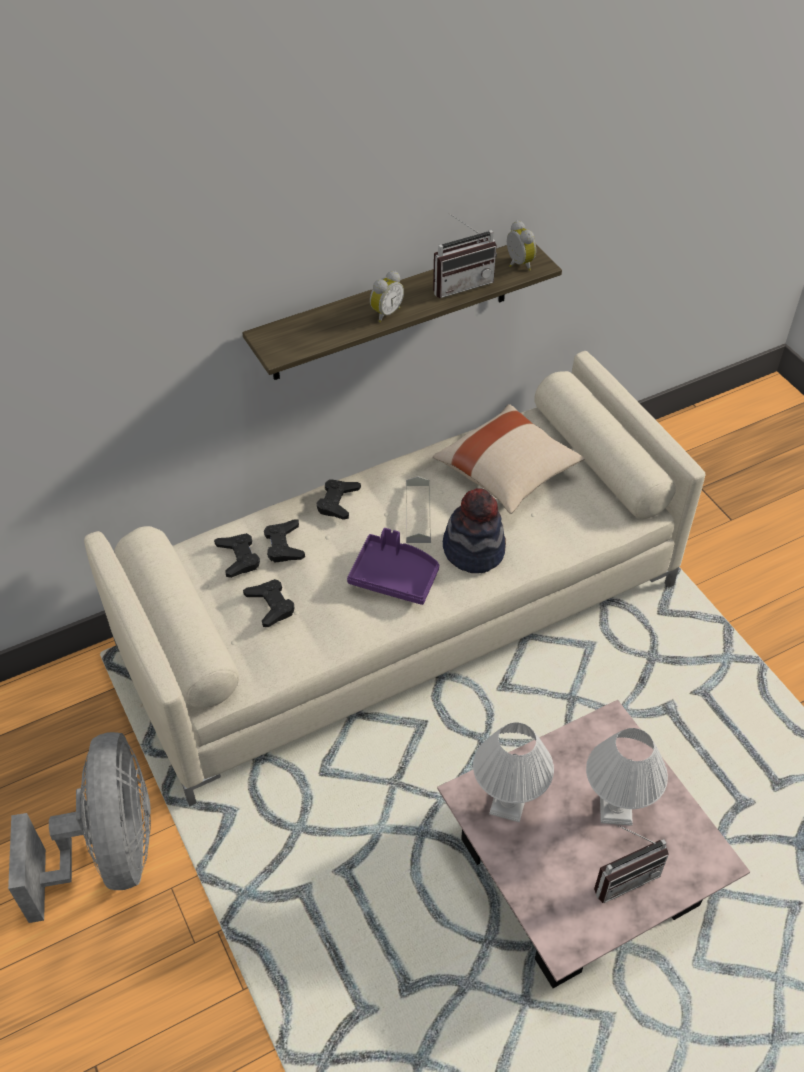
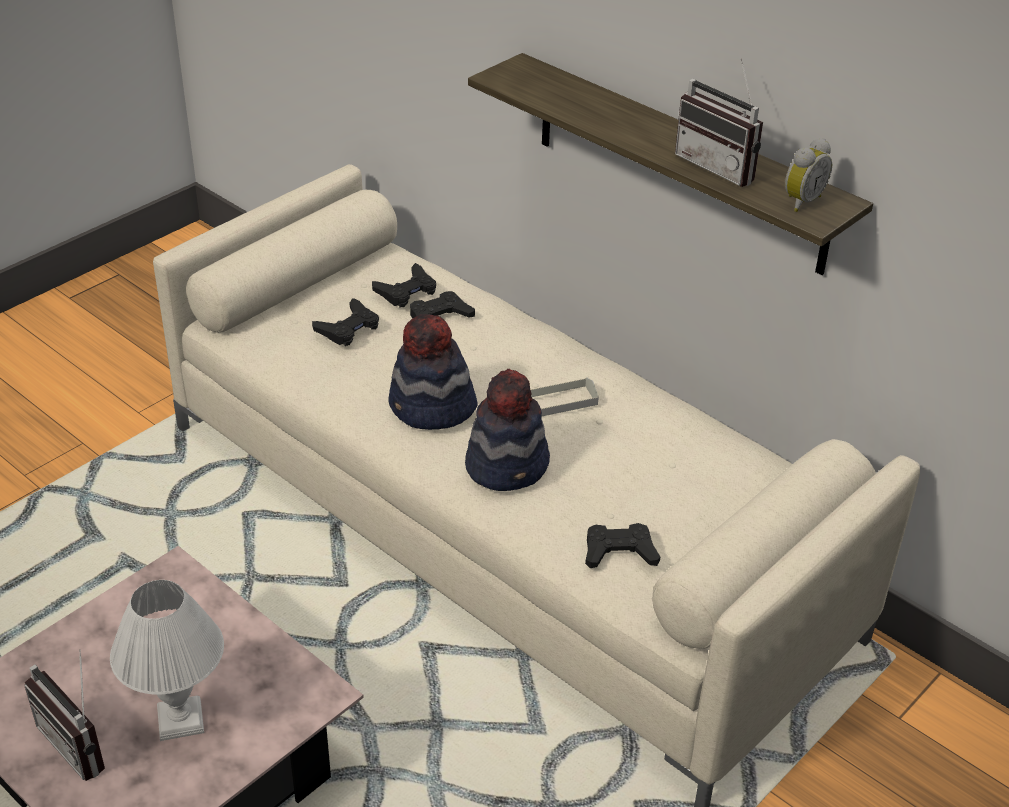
camera: 70 degrees right, 10 degrees down
(110, 853) = (113, 393): grey fan -> none
(338, 502) = (526, 339): black game controller -> black game controller (619, 552)
(385, 313) = (619, 126): alarm clock -> none
(394, 576) = (432, 408): purple tray -> hat
(507, 473) = (668, 473): beige pillow -> none
(508, 805) = (164, 612): white table lamp -> none

